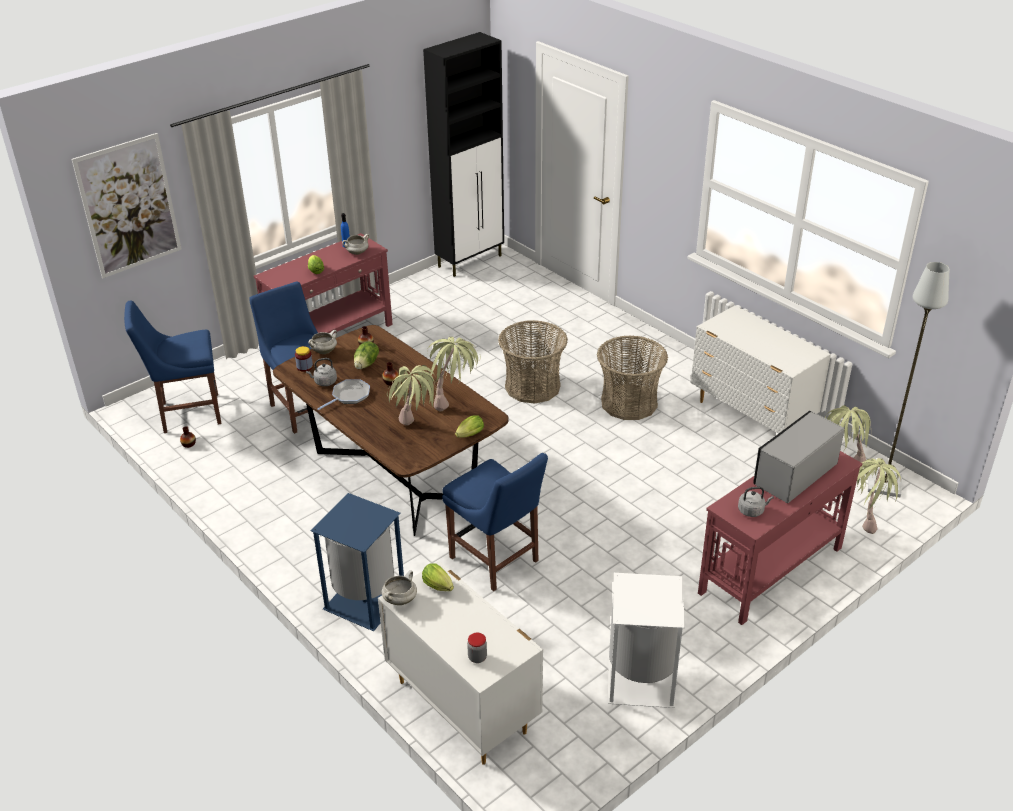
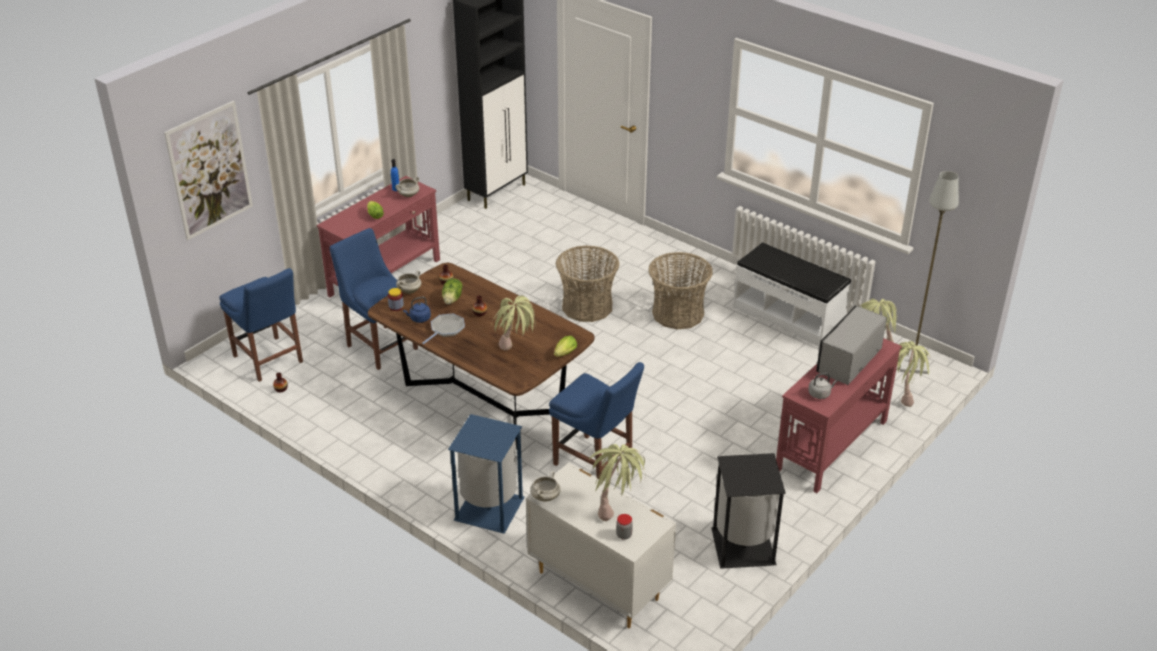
camera: 10 degrees left, 0 degrees up
(187, 413) = (269, 361): blue chair -> blue chair turned 105 degrees counterclockwise
(324, 382) = (419, 319): grey kettle -> blue kettle
(439, 587) = (575, 483): lettuce -> none
(455, 402) = (543, 326): potted plant -> potted plant (617, 507)
(639, 681) = (742, 547): white trash can -> black trash can
(751, 417) = (788, 316): white dresser -> white bench

